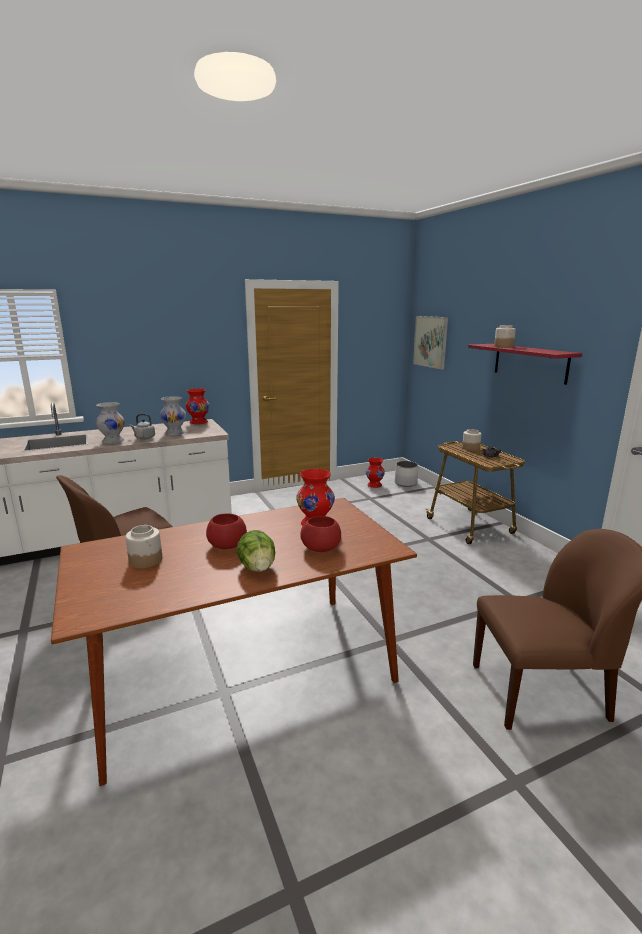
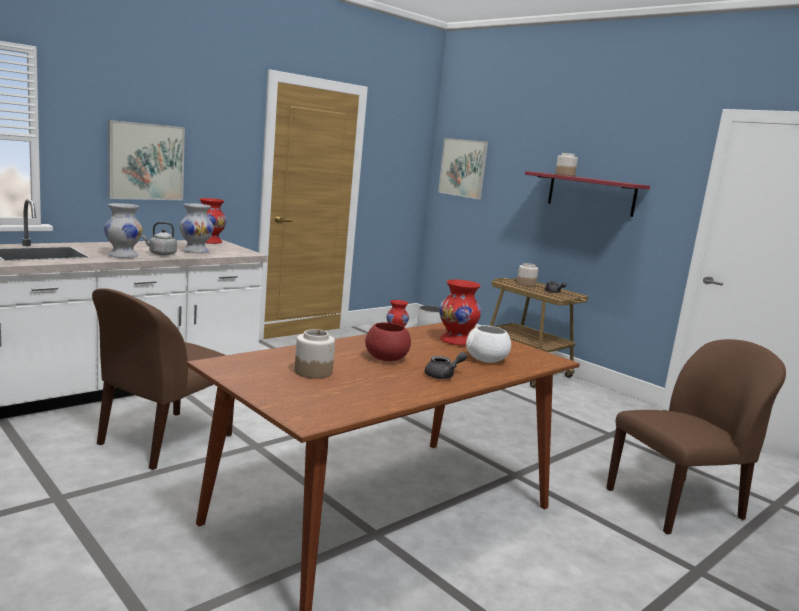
camera: 20 degrees left, 5 degrees down
(150, 364) = (146, 161): none -> picture
(257, 568) = (443, 375): lettuce -> grey teapot
(321, 548) = (487, 360): red bowl -> white bowl

